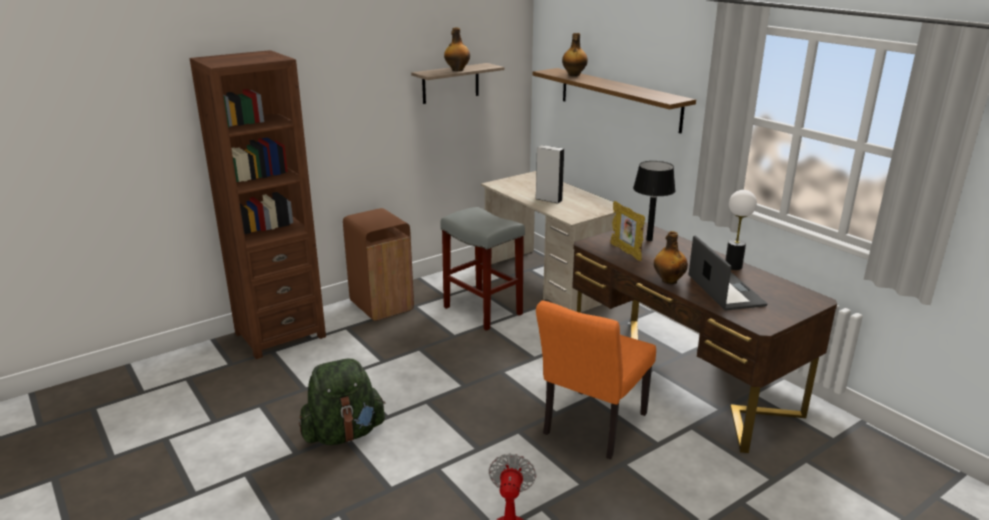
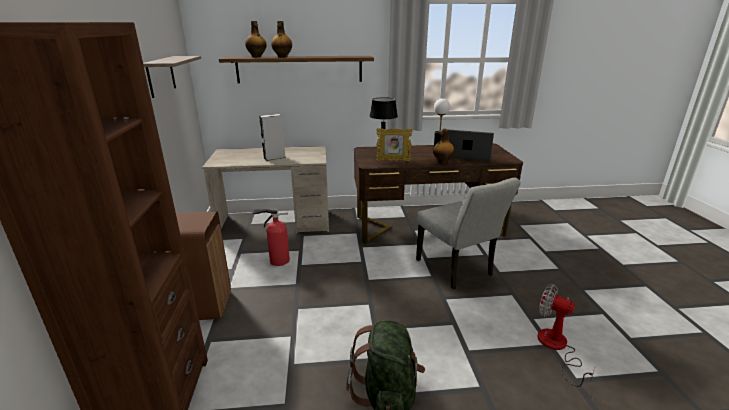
camera: 60 degrees left, 0 degrees up
(457, 70) = (175, 59): bottle -> bottle (282, 57)
(481, 310) = (277, 261): grey stool -> fire extinguisher
(590, 428) = (457, 270): orange chair -> grey chair

